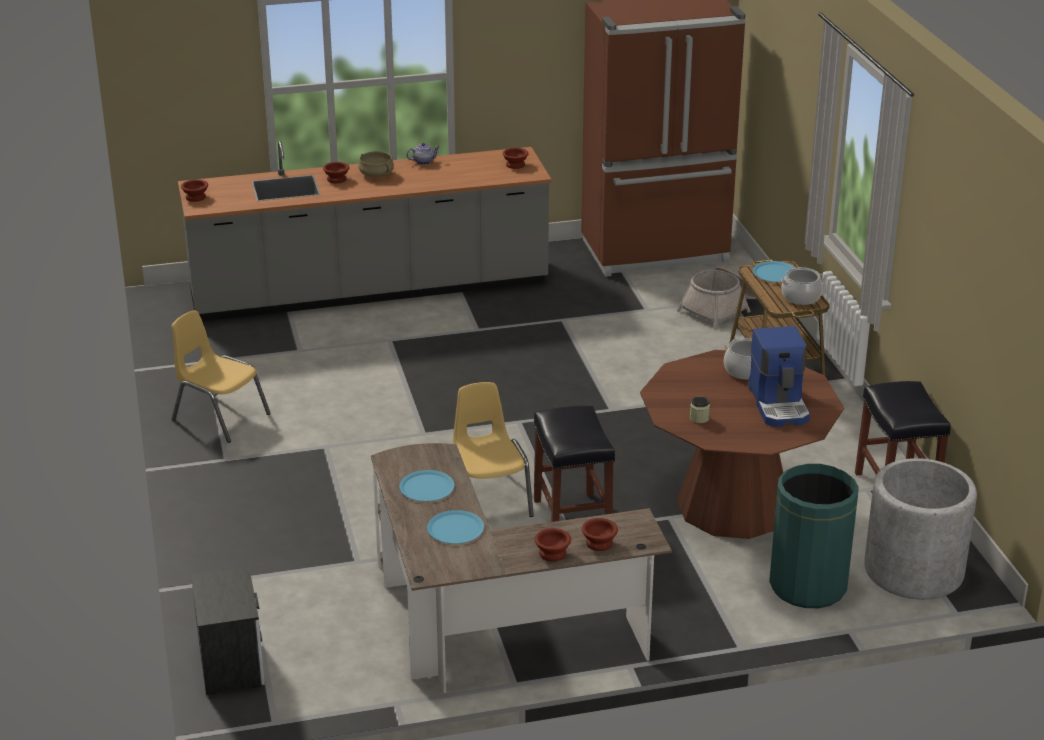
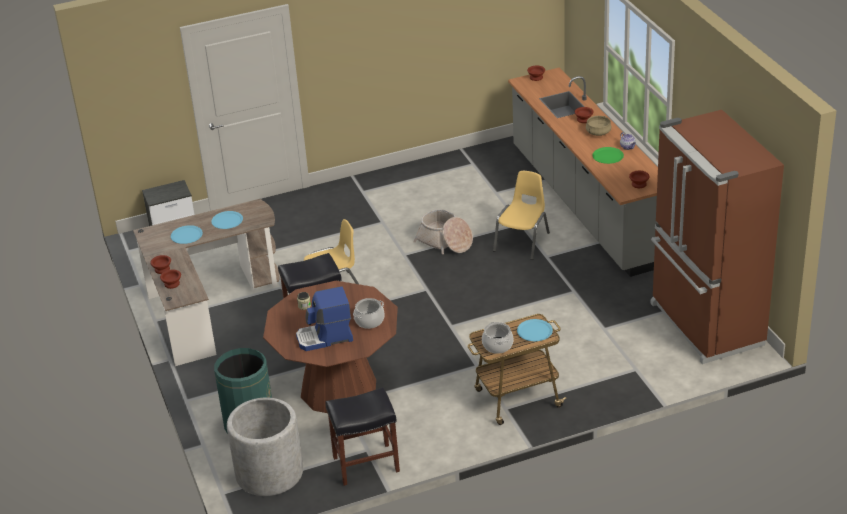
camera: 85 degrees right, 5 degrees up
(220, 417) = (408, 180): yellow chair -> yellow chair (522, 242)
(439, 174) = (607, 156): none -> green plate
(720, 308) = (619, 365): basket -> basket (445, 242)

